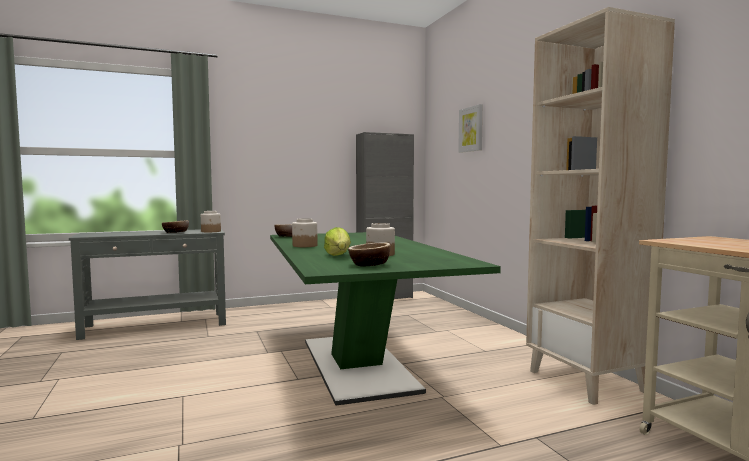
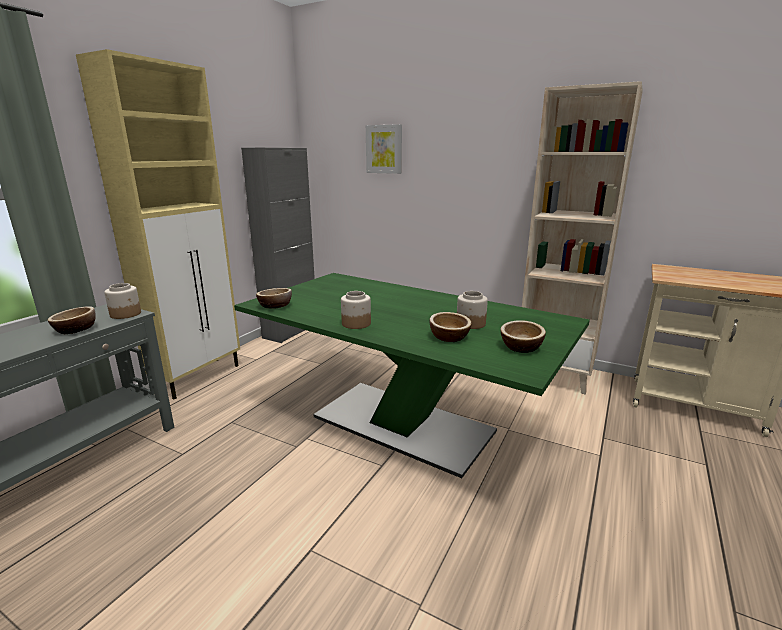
camera: 40 degrees left, 15 degrees up
(280, 307) = (198, 377): none -> beige cabinet
(338, 256) = (449, 337): lettuce -> bowl

